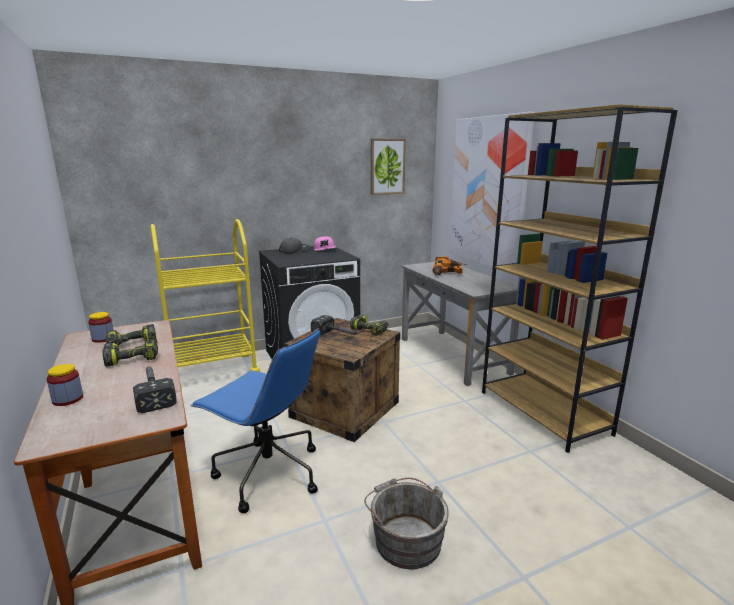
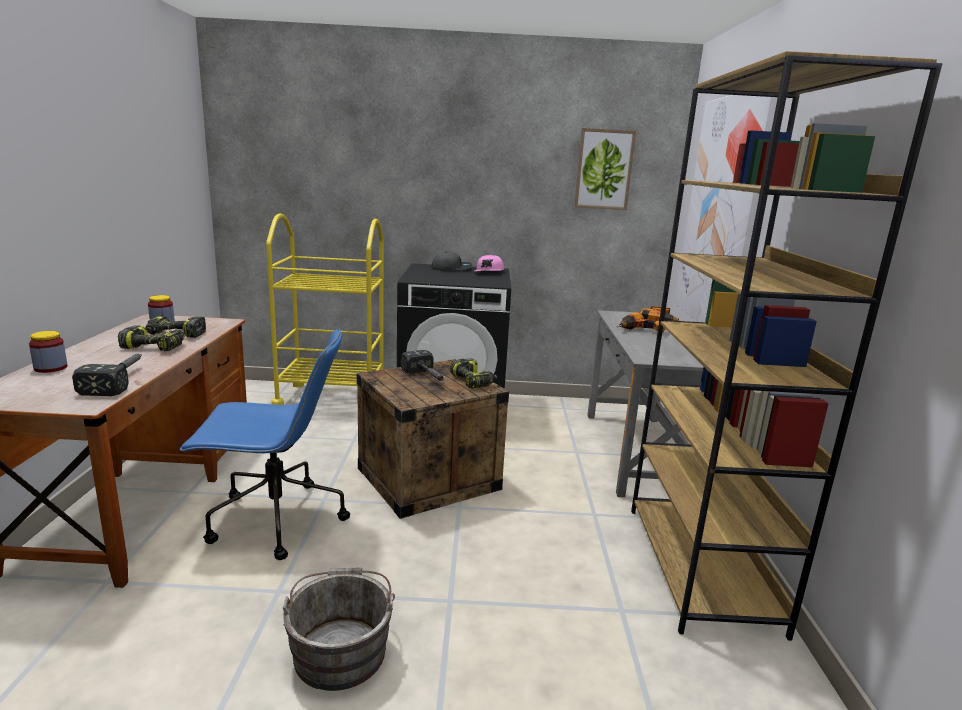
camera: 25 degrees right, 0 degrees up
(267, 473) = (274, 520): blue office chair -> blue office chair turned 60 degrees counterclockwise

